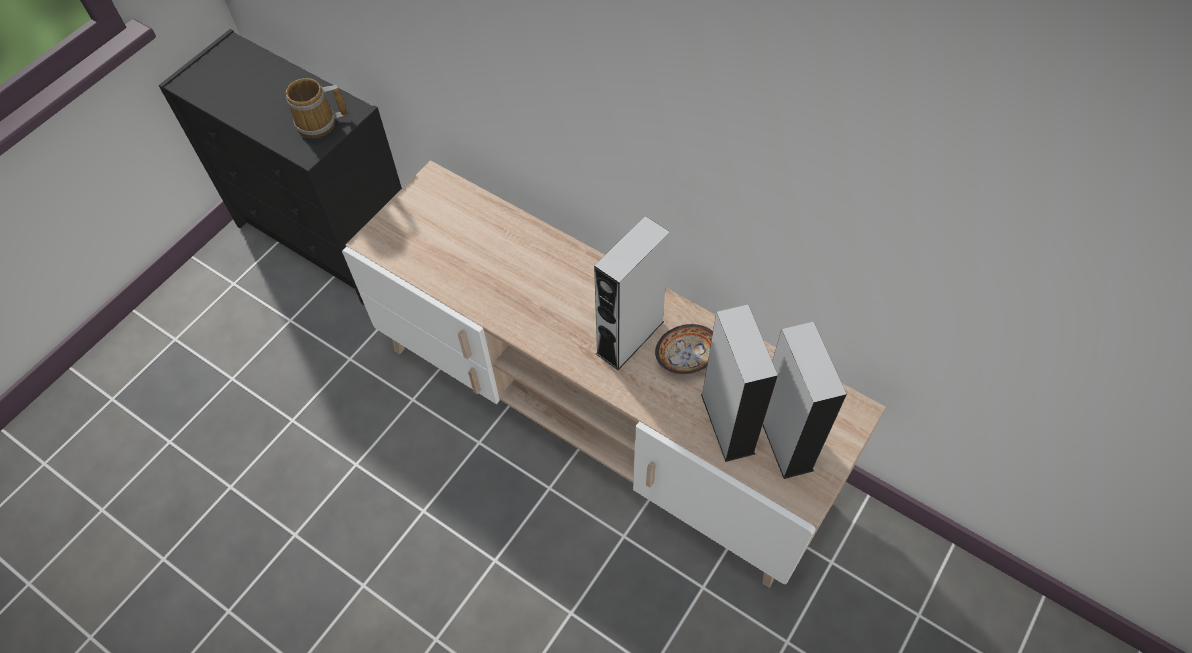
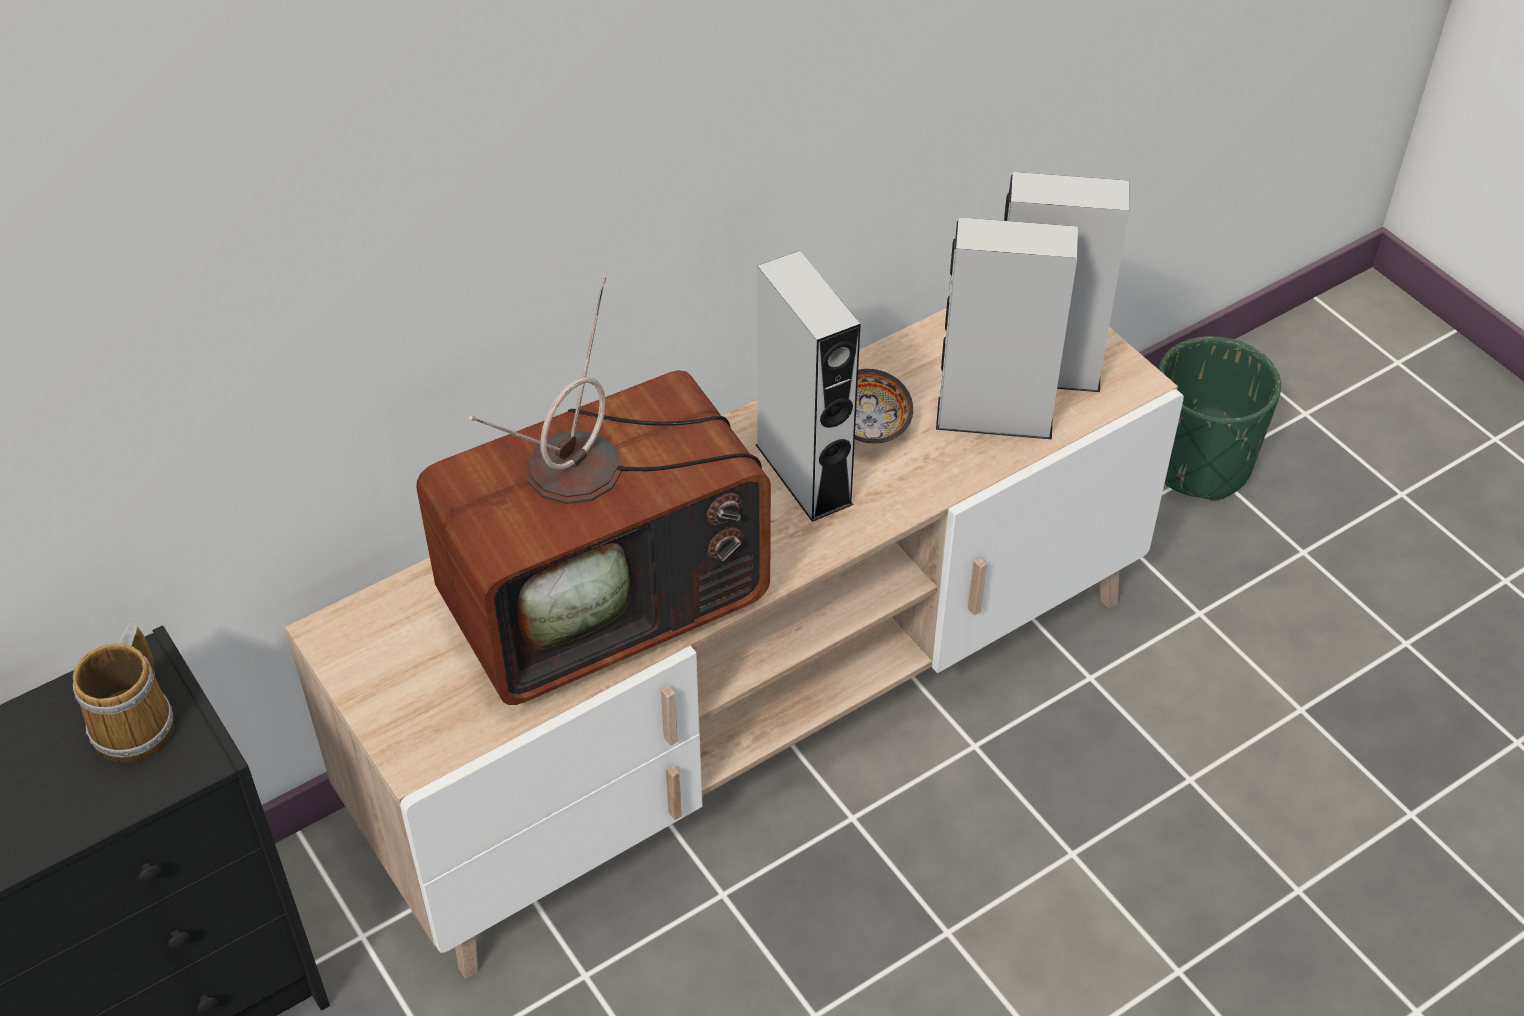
camera: 70 degrees left, 10 degrees down
(501, 279) = (609, 596): none -> television
(918, 608) = (1199, 464): none -> green planter

